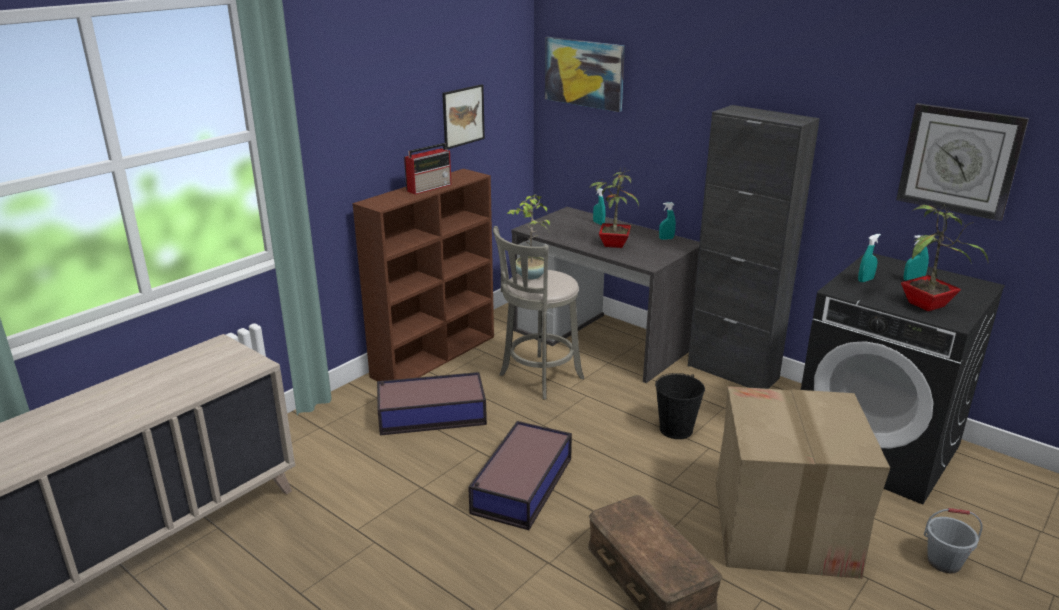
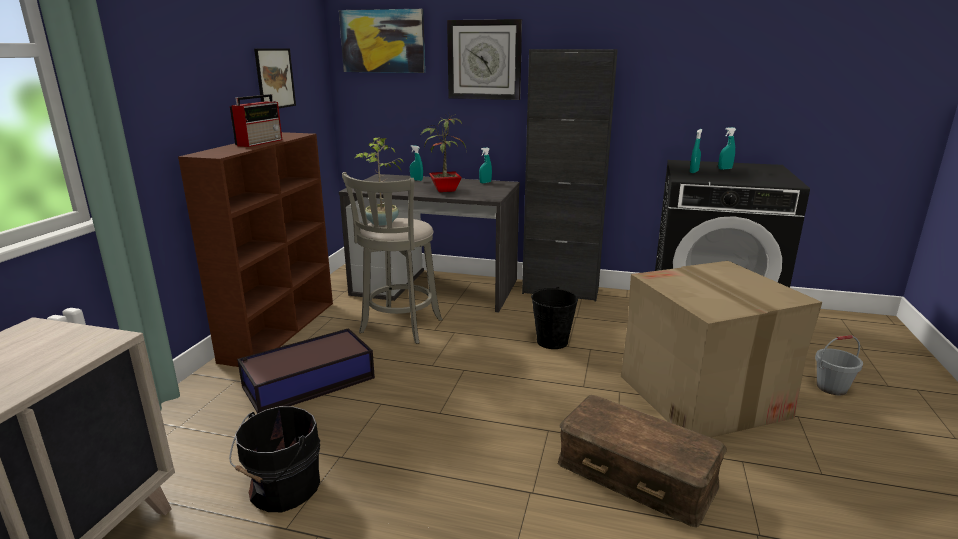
camera: 25 degrees left, 5 degrees down
(367, 499) = (281, 489): none -> black bucket
(521, 486) = (449, 425): storage box -> none
(927, 304) = (757, 178): potted plant -> none
(959, 160) = (736, 68): wall clock -> wall clock (484, 60)

